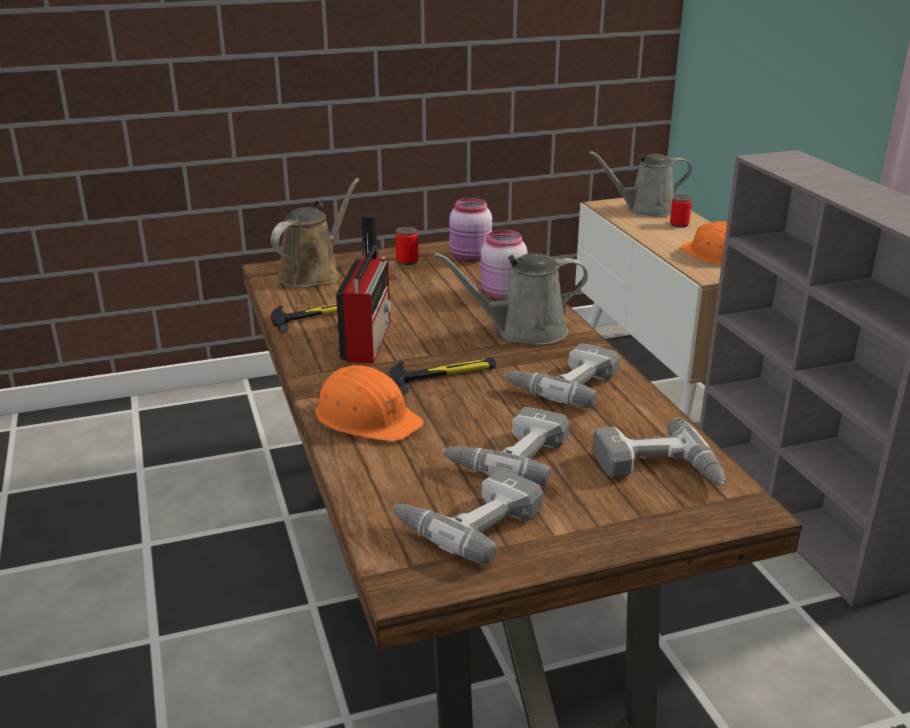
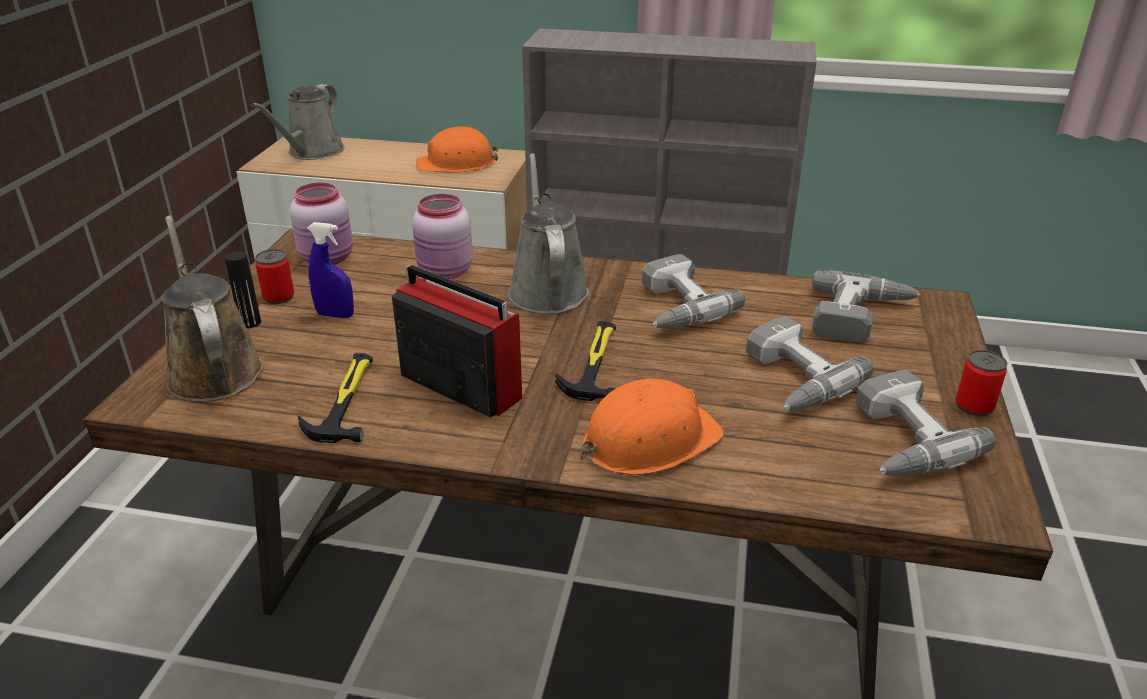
camera: 60 degrees left, 5 degrees up
(406, 282) = (335, 315): none -> blue spray bottle
(524, 331) = (546, 289): grey watering can -> grey watering can turned 150 degrees clockwise
(679, 224) = (369, 153): can -> can (974, 406)

